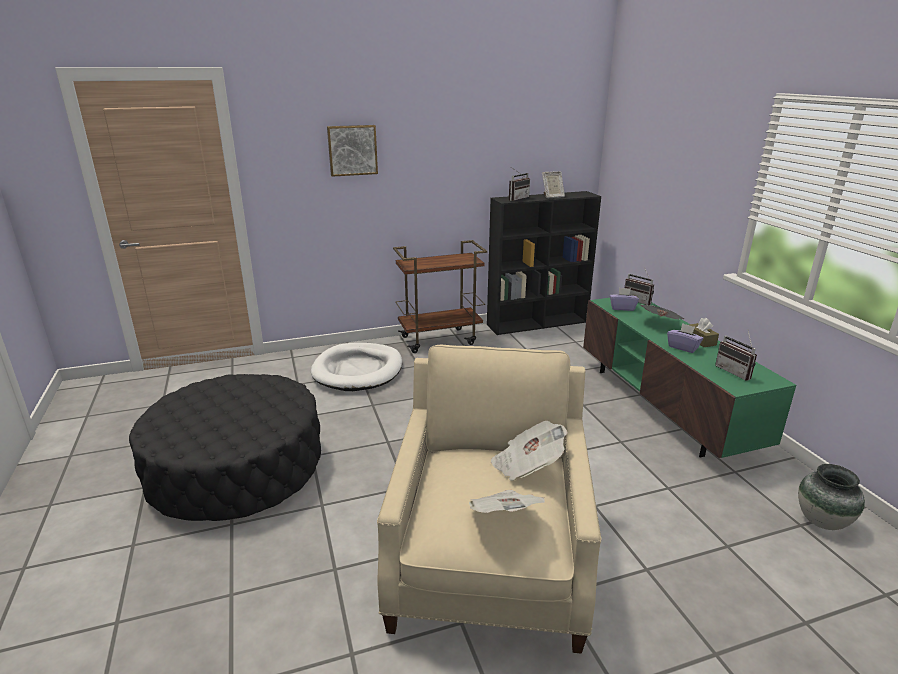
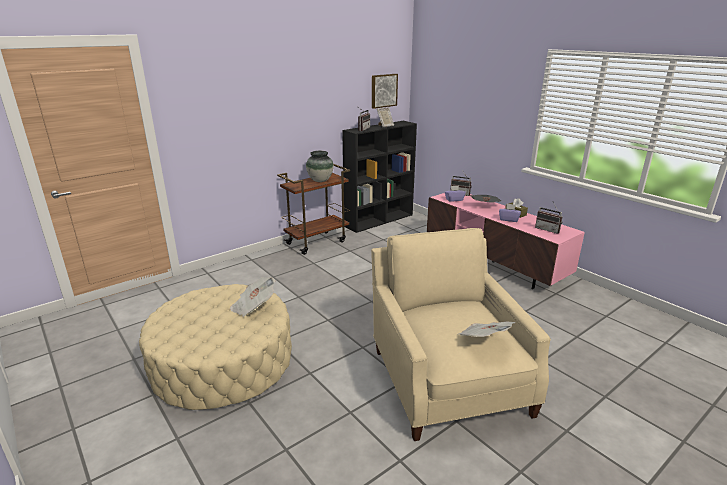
camera: 20 degrees left, 0 degrees up
(236, 468) = (223, 363): black ottoman -> beige ottoman
(352, 150) = (243, 99): picture -> picture (383, 90)
(358, 370) = (269, 274): white dog bed -> none
(527, 465) = (471, 307): newspaper -> newspaper (253, 306)
(664, 406) = (493, 261): green tv stand -> pink tv stand
(822, 521) = (615, 311): vase -> vase (320, 180)

